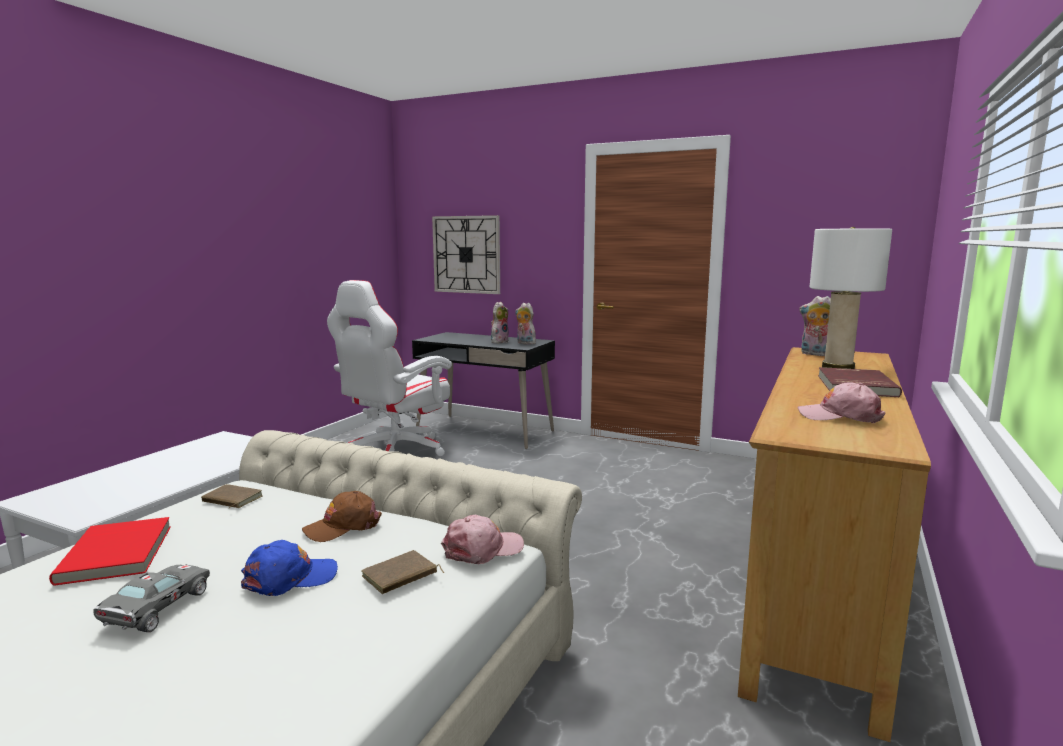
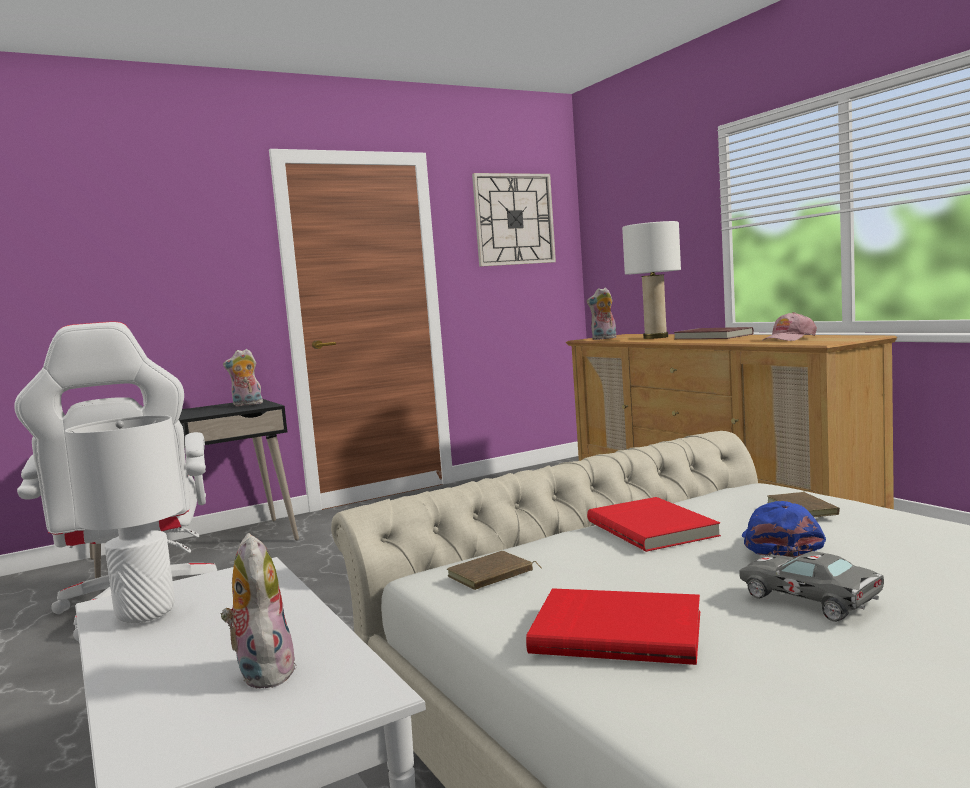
camera: 55 degrees left, 5 degrees down
(201, 448) = (145, 617): none -> white table lamp
(343, 526) = (653, 528): brown cap -> red book
(466, 254) = (93, 298): wall clock -> wall clock (514, 219)
(483, 549) = (764, 487): pink cap -> none
(499, 341) = (208, 410): plush toy -> plush toy (262, 672)

